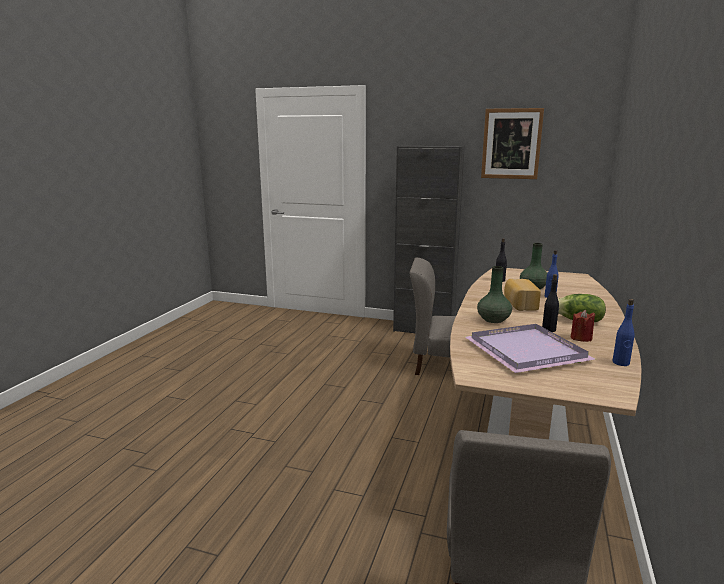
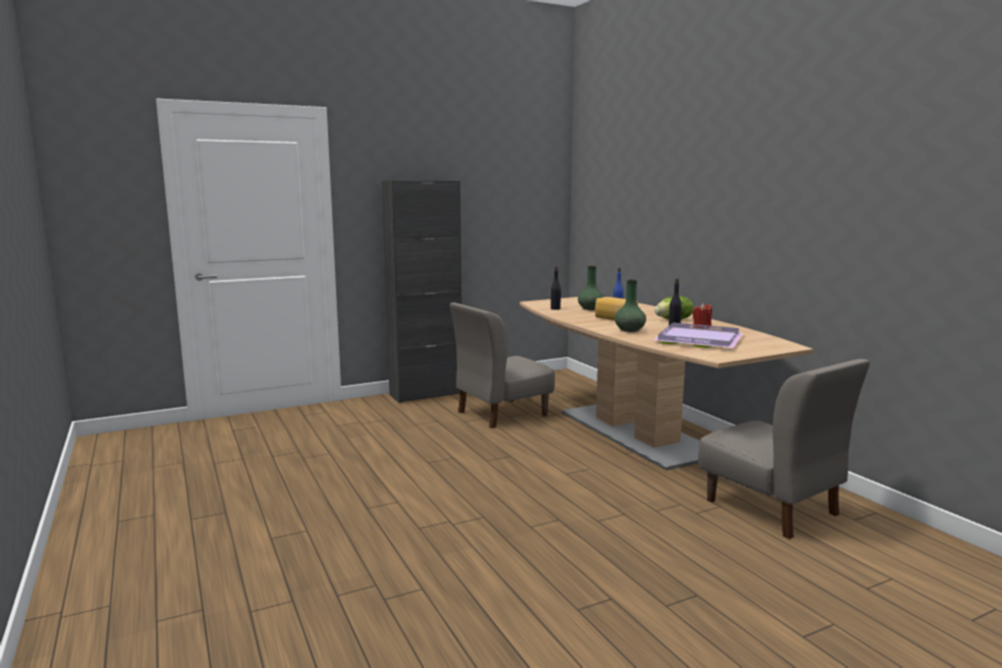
camera: 45 degrees left, 5 degrees down
(511, 144) = (489, 178): picture -> none
(621, 363) = (752, 333): blue bottle -> none

